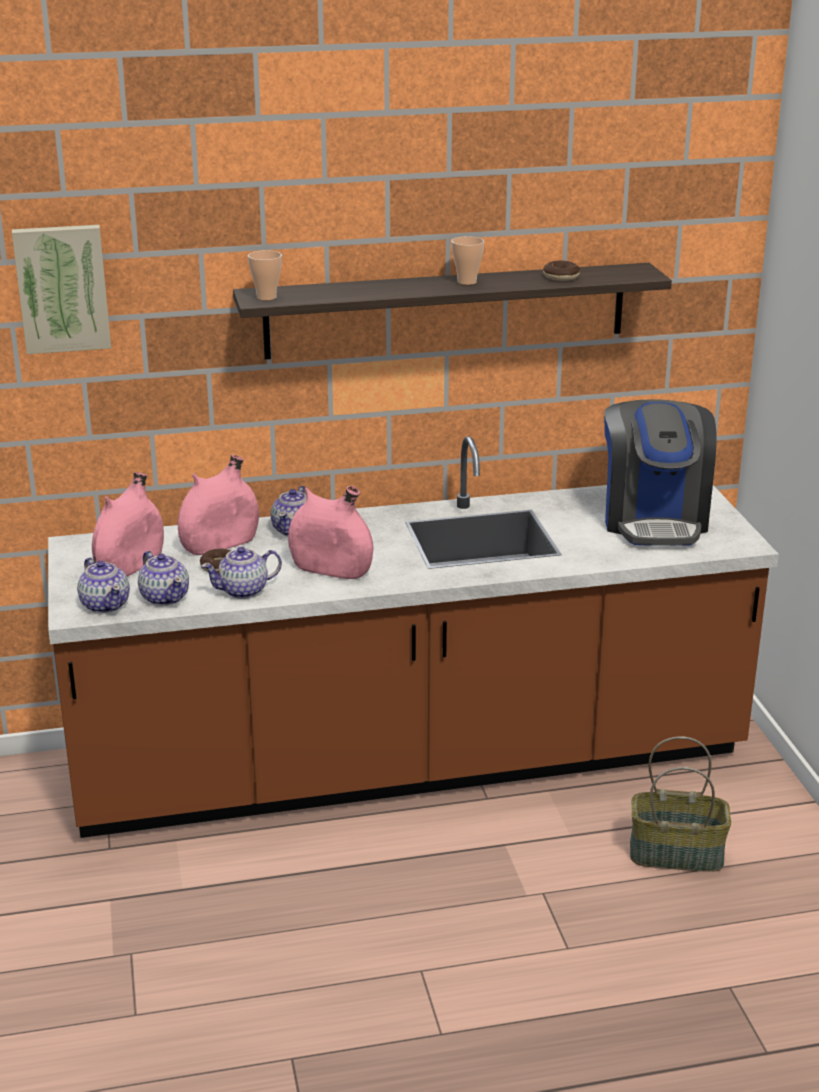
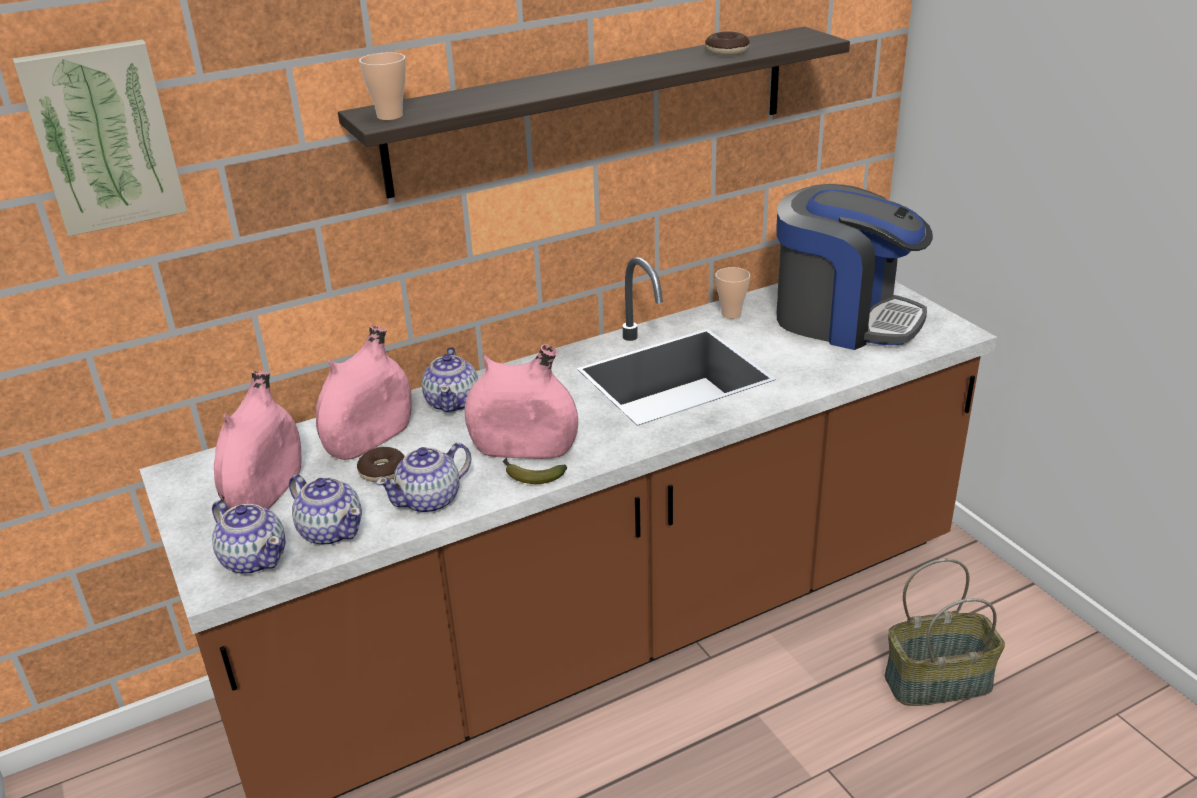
camera: 15 degrees left, 5 degrees up
(326, 587) = (530, 476): none -> banana
(467, 282) = (624, 69): cup -> cup (731, 314)
(654, 520) = (843, 319): coffee machine -> coffee machine turned 45 degrees counterclockwise

